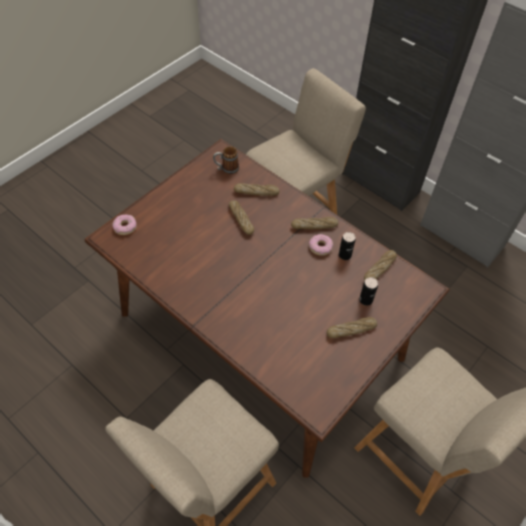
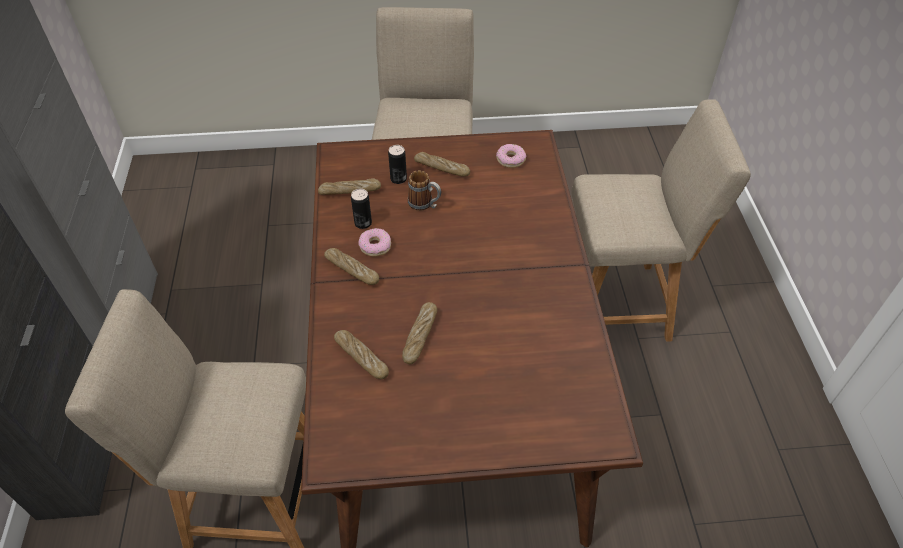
camera: 135 degrees left, 5 degrees down
(125, 227) = (574, 435): donut -> donut (510, 159)
(226, 169) = (357, 423): mug -> mug (425, 205)

